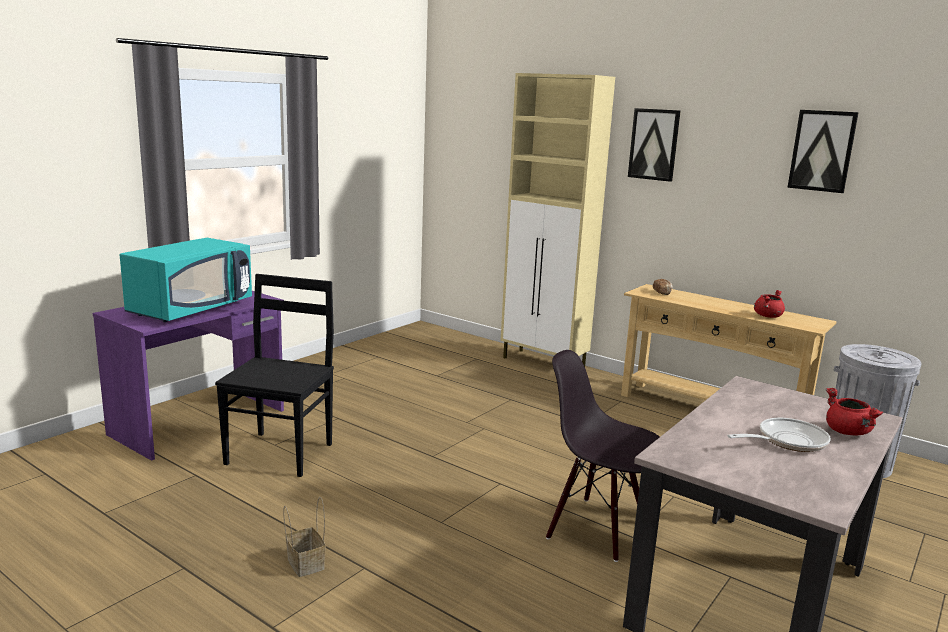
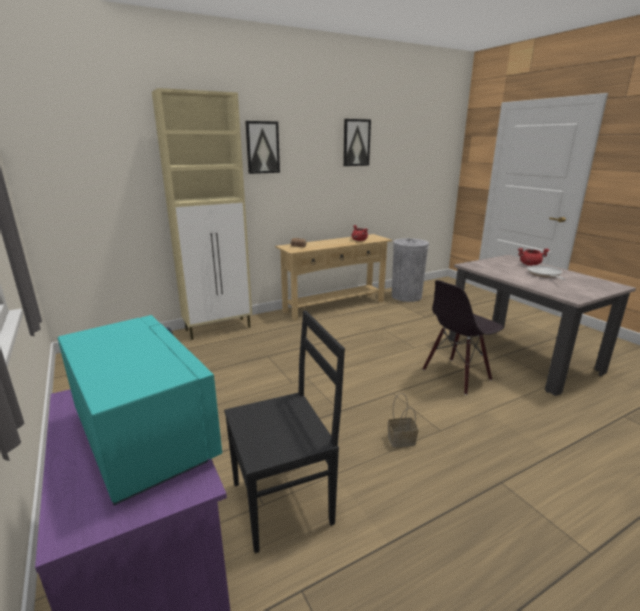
camera: 65 degrees left, 5 degrees up
(281, 452) = (285, 502): black chair -> black chair turned 120 degrees clockwise
(304, 563) = (496, 517): basket -> basket (400, 440)

